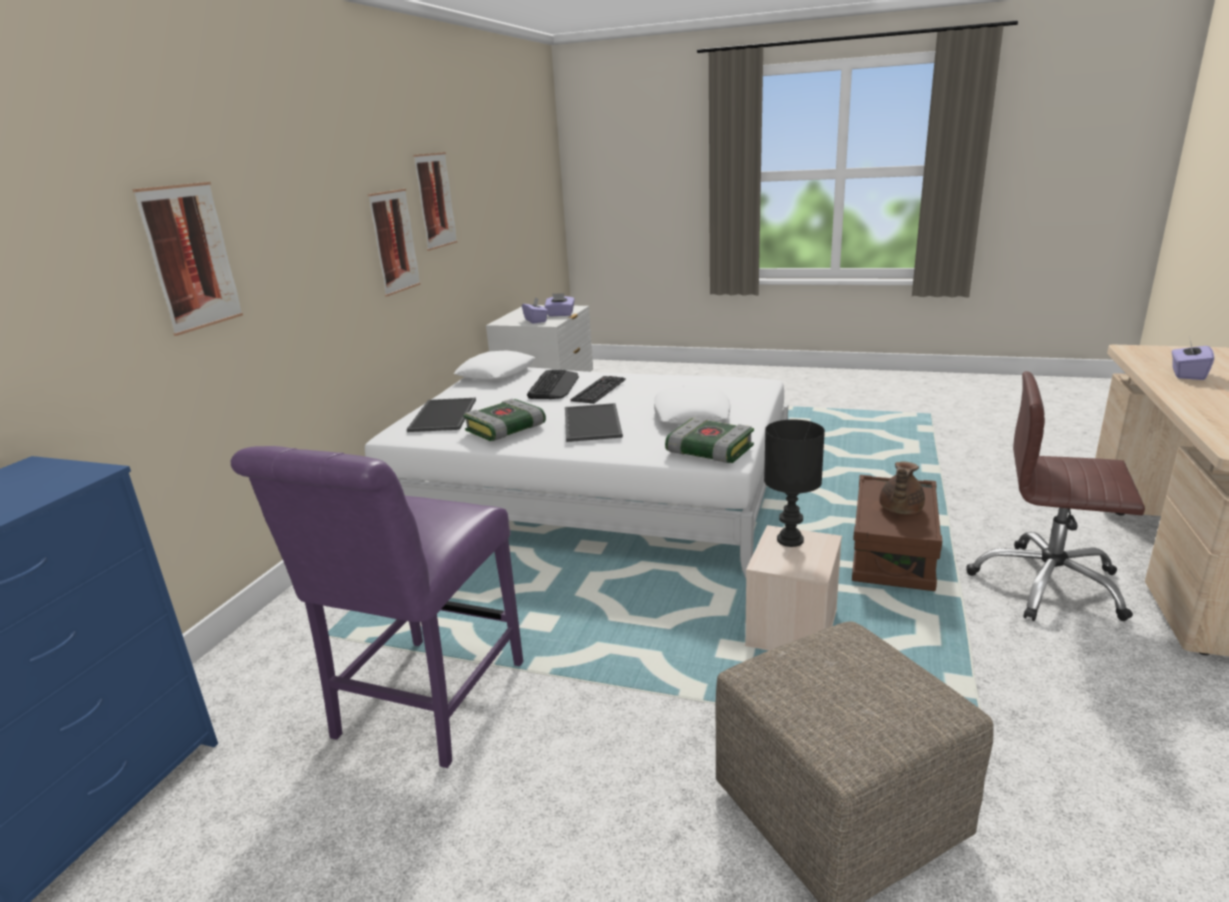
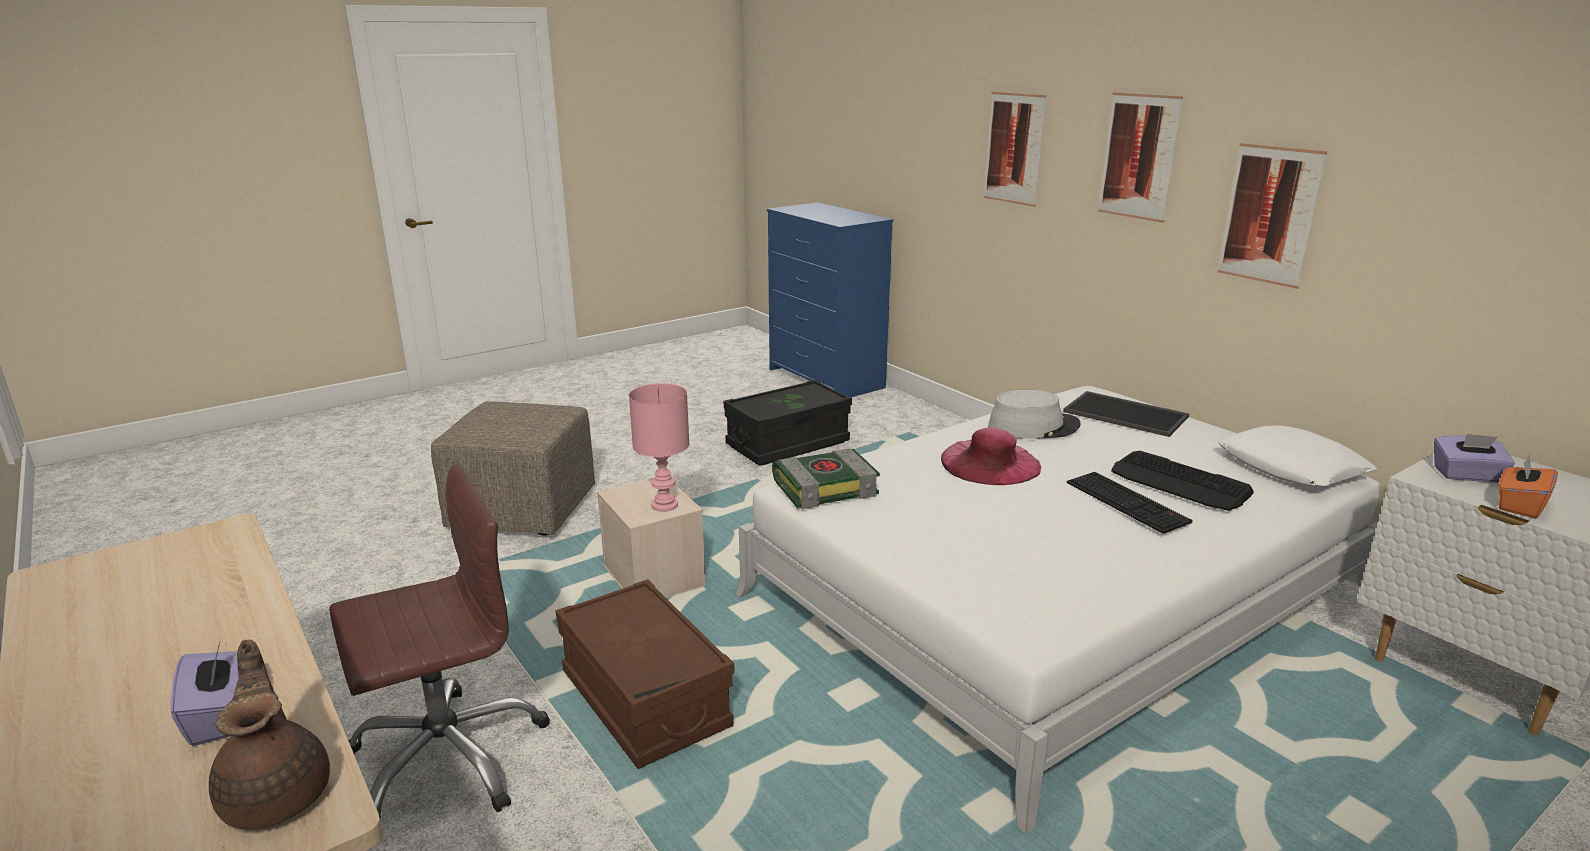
camera: 125 degrees right, 0 degrees up
(423, 706) = (788, 444): purple chair -> black storage box
(435, 201) = (1410, 187): picture -> picture (1139, 156)
(505, 429) = (1033, 426): book -> grey hat
(560, 314) = (1519, 505): purple tissue box -> orange tissue box
(593, 423) = (990, 462): tray -> pink hat
(691, 414) = (949, 522): white pillow -> none
(789, 540) = (665, 505): black table lamp -> pink table lamp
(899, 510) = (634, 635): brown teapot -> brown teapot (278, 793)

